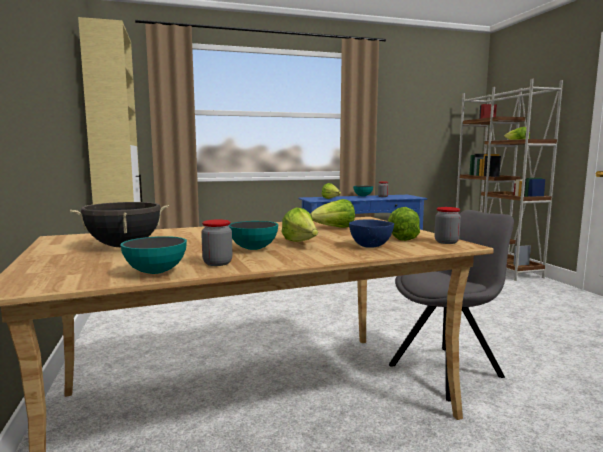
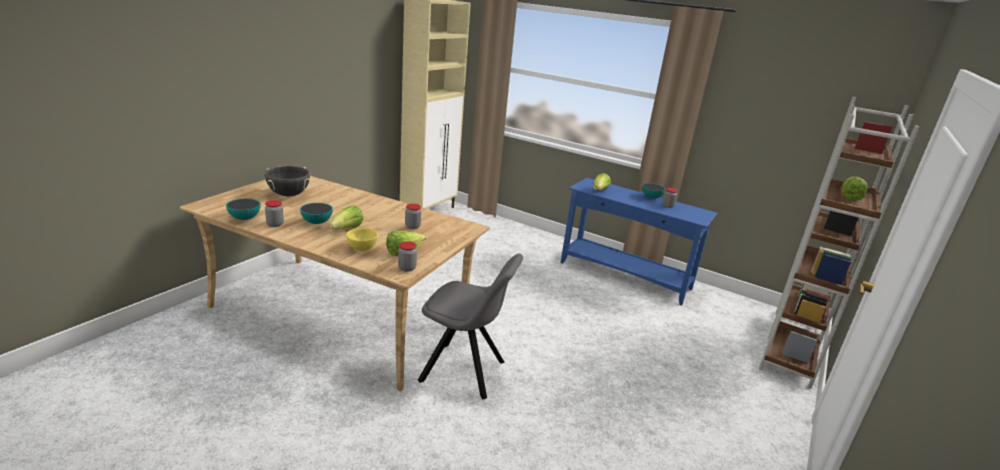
camera: 45 degrees right, 15 degrees up
(334, 228) = (412, 226): lettuce -> jar
(371, 246) = (362, 249): blue bowl -> yellow bowl

